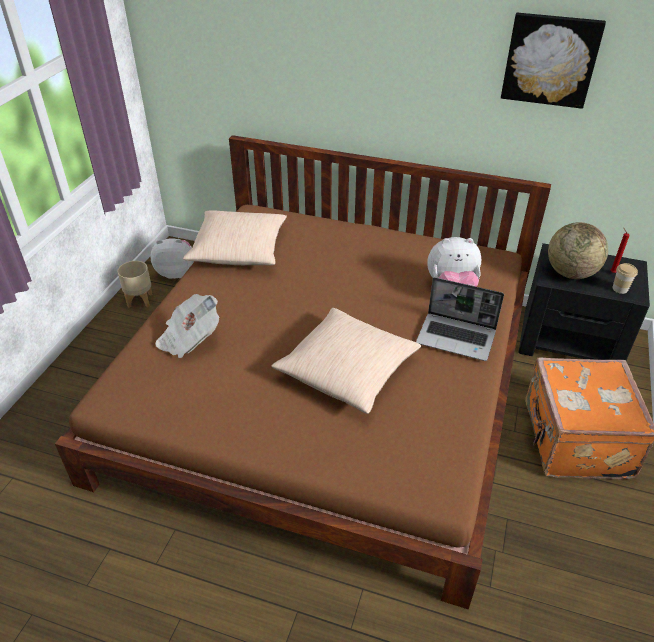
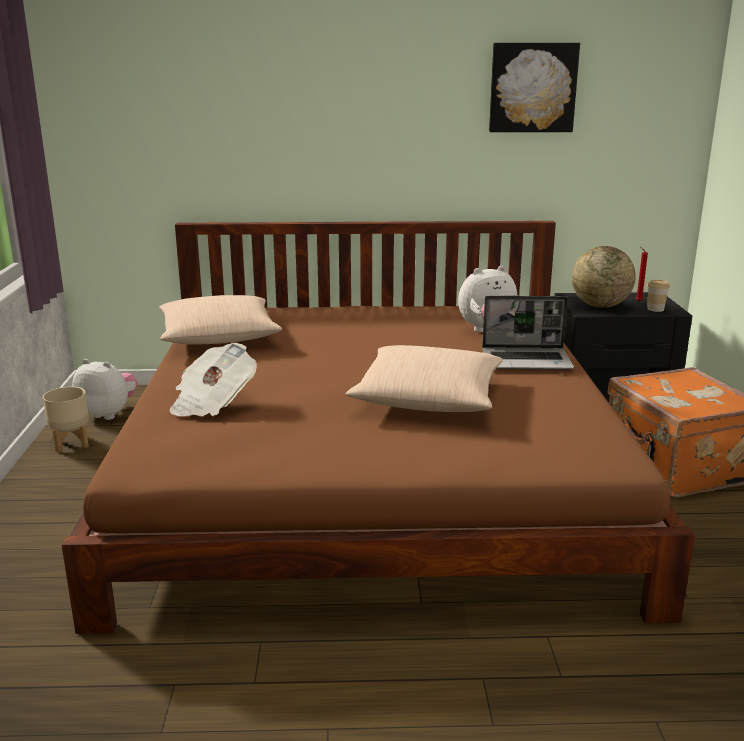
camera: 20 degrees left, 20 degrees down
(176, 272) = (109, 413): plush toy -> plush toy turned 45 degrees clockwise

